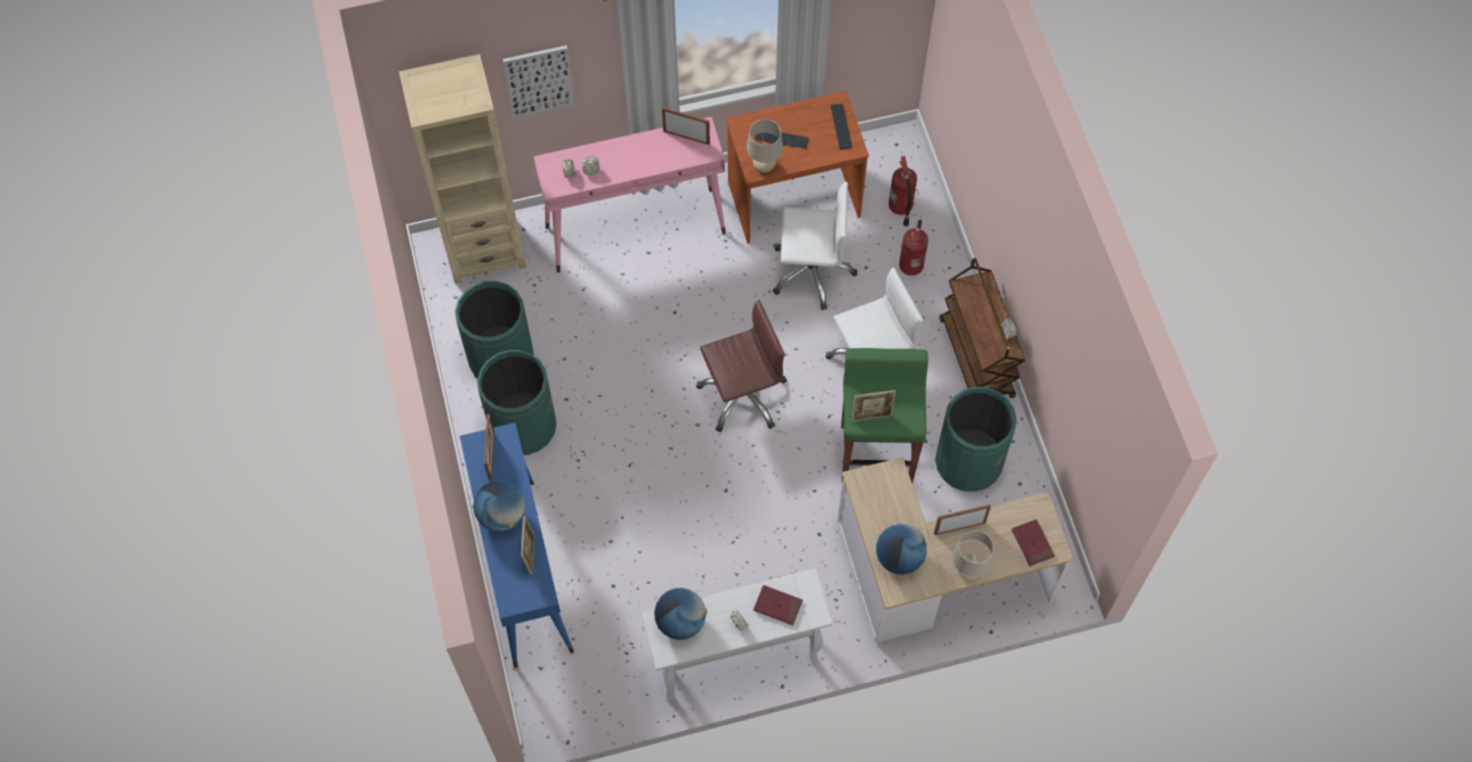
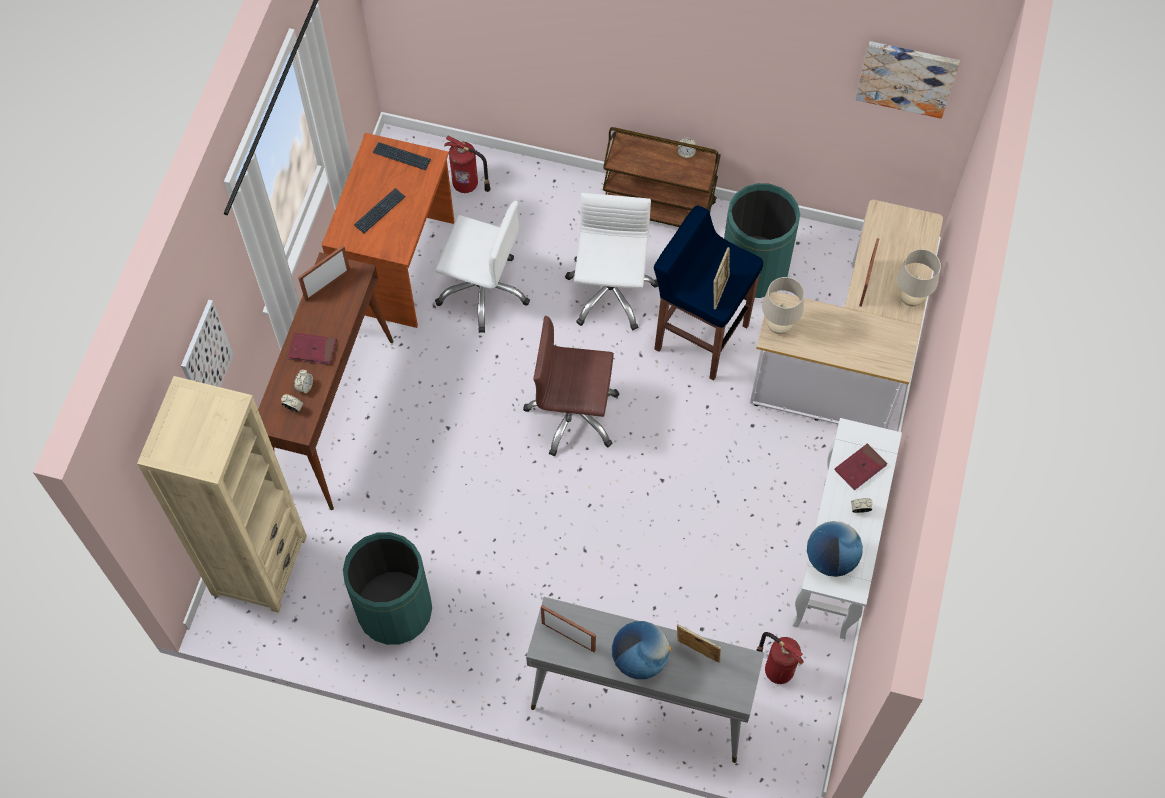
camera: 60 degrees left, 0 degrees up
(523, 426) = (482, 626): green trash can -> none
(523, 571) = (639, 704): blue console table -> grey console table
(636, 230) = (334, 415): pink console table -> brown console table
(742, 395) = (573, 415): brown office chair -> brown office chair turned 90 degrees counterclockwise
(764, 166) = (399, 240): beige table lamp -> beige table lamp (778, 326)
(812, 271) = (483, 290): white office chair -> white office chair turned 75 degrees clockwise
(876, 452) = (700, 336): green stool -> blue stool
(899, 557) = (867, 345): globe -> none
(911, 265) = (531, 208): fire extinguisher -> fire extinguisher (777, 669)
(1032, 543) = (912, 237): red book -> red book (312, 350)
(1116, 423) = (906, 77): none -> picture

